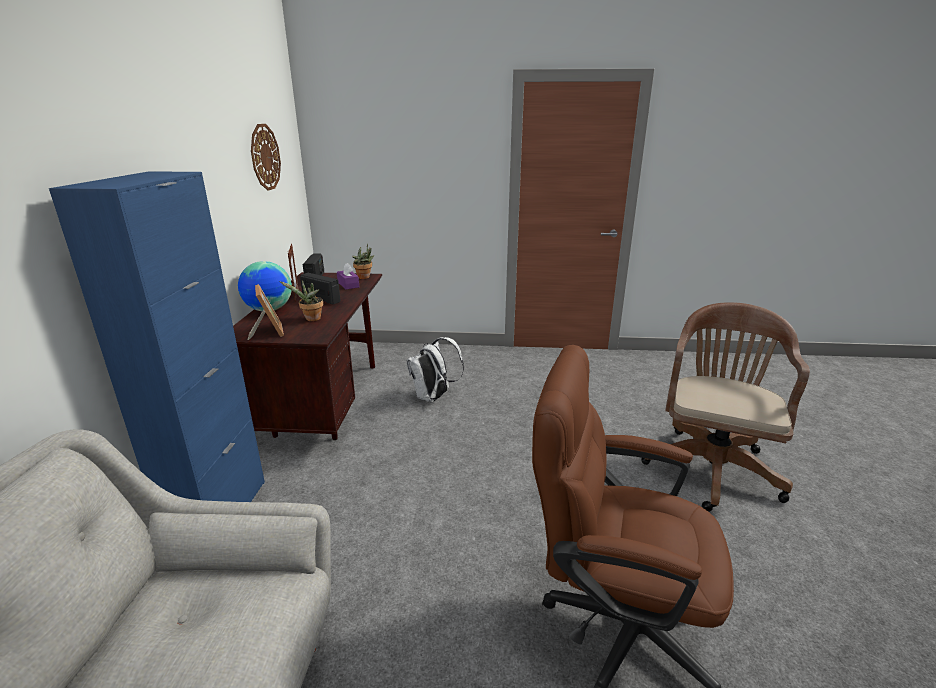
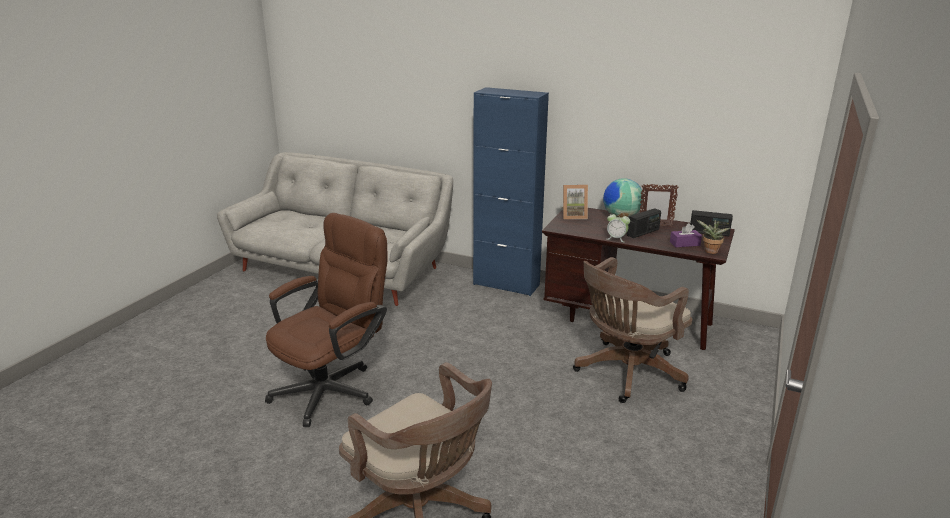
camera: 110 degrees right, 0 degrees up
(265, 157) = (720, 111): wall clock -> none
(311, 319) = (593, 227): potted plant -> none
(344, 308) = (616, 238): none -> alarm clock
(433, 397) = (625, 374): white backpack -> brown office chair

